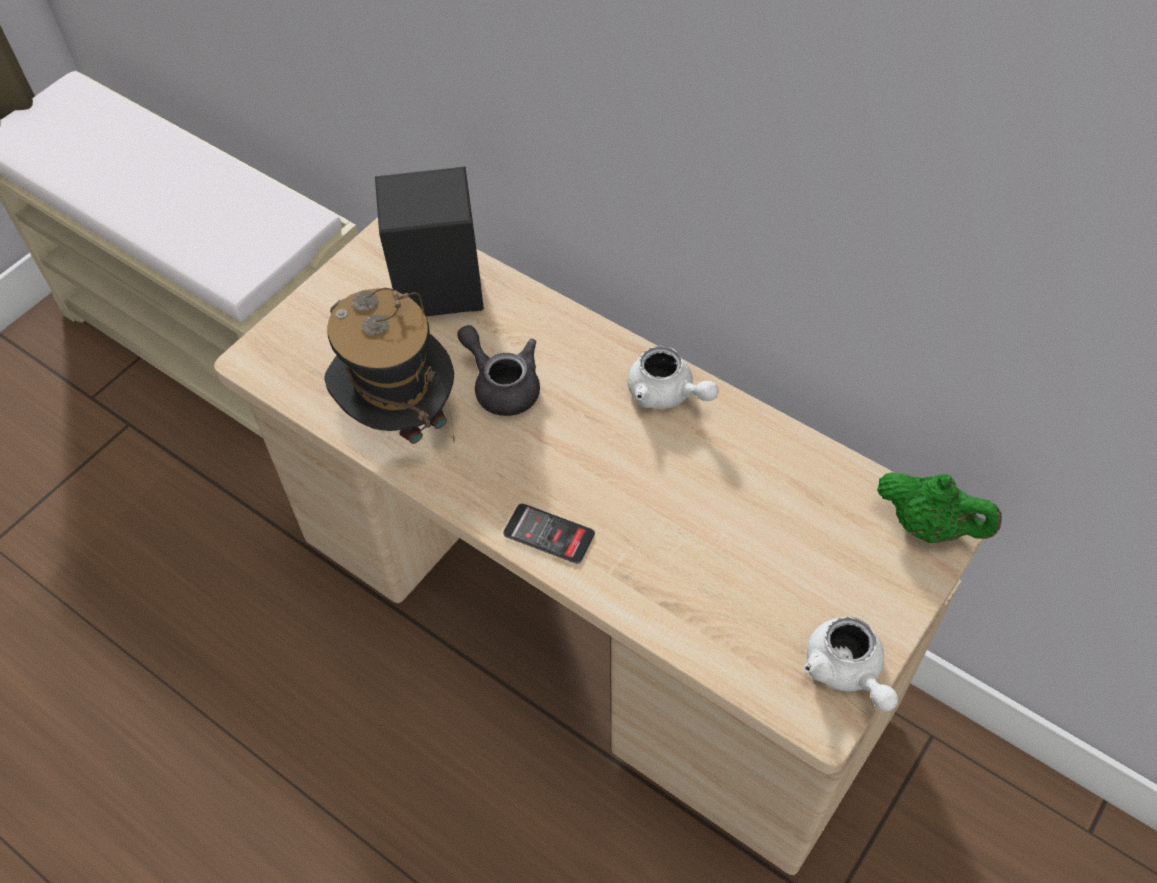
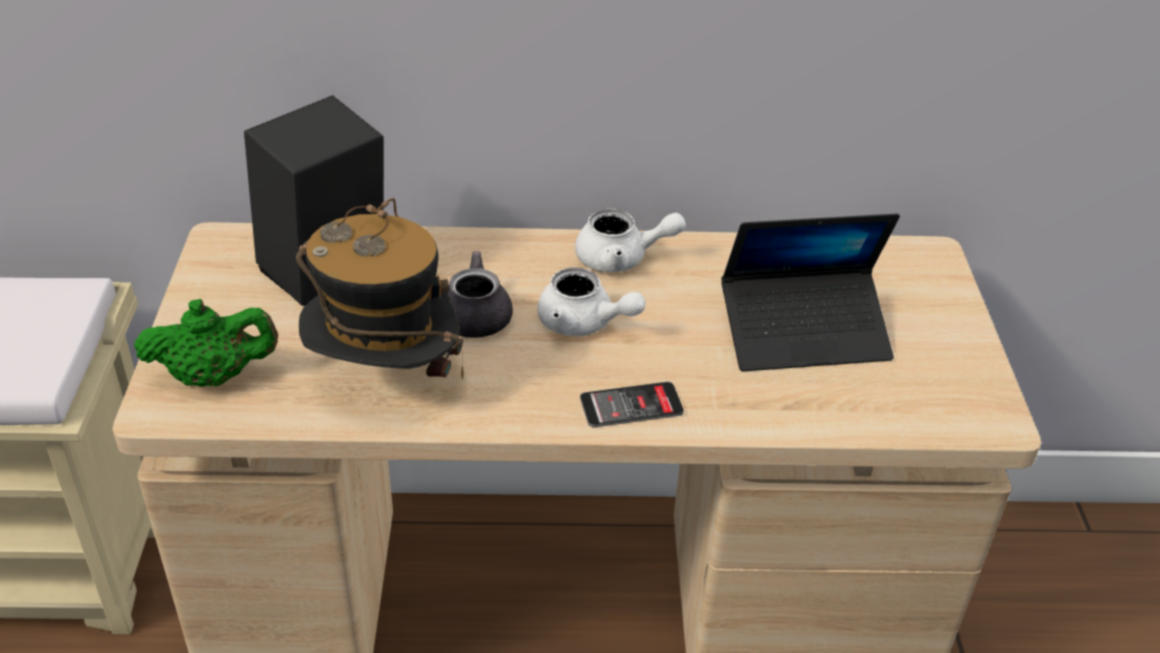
camera: 40 degrees left, 15 degrees down
(746, 546) = (804, 333): none -> laptop
(847, 672) = (974, 379): white teapot -> white teapot (584, 324)
(928, 526) = (918, 257): green teapot -> green teapot (214, 376)

